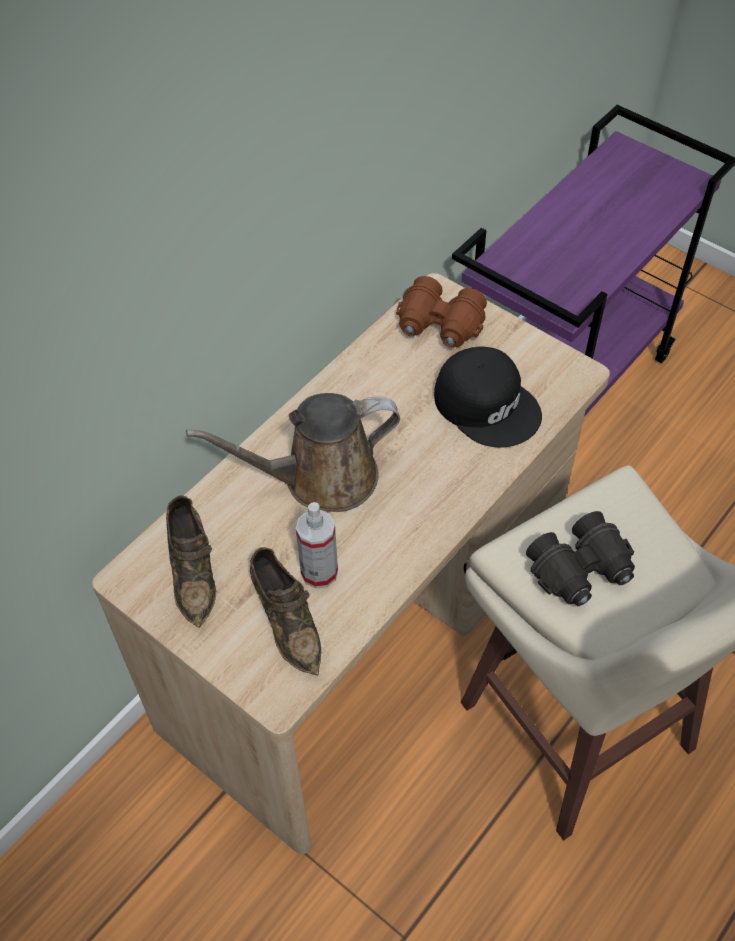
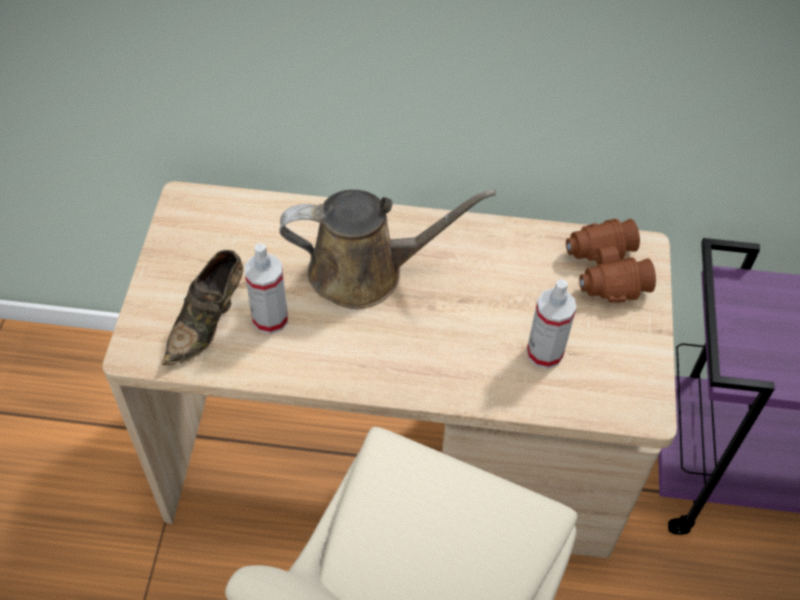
camera: 55 degrees right, 0 degrees up
(194, 572) = (216, 237): brown shoe -> none
(321, 478) = (365, 271): brown watering can -> brown watering can turned 135 degrees clockwise
(487, 404) = (544, 353): black cap -> spray bottle
(581, 571) = (408, 522): black binoculars -> none

